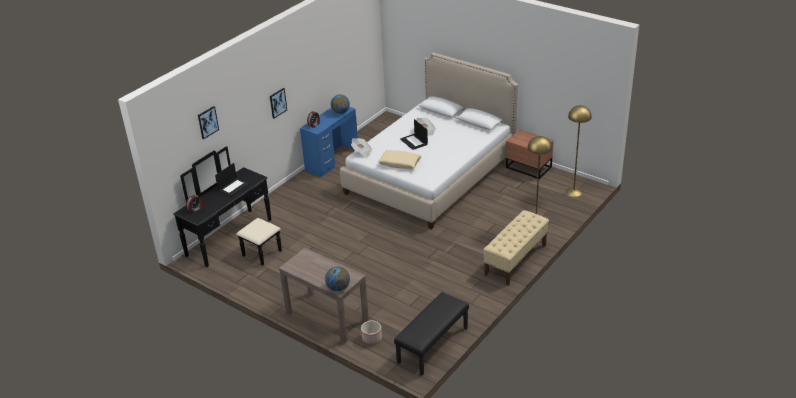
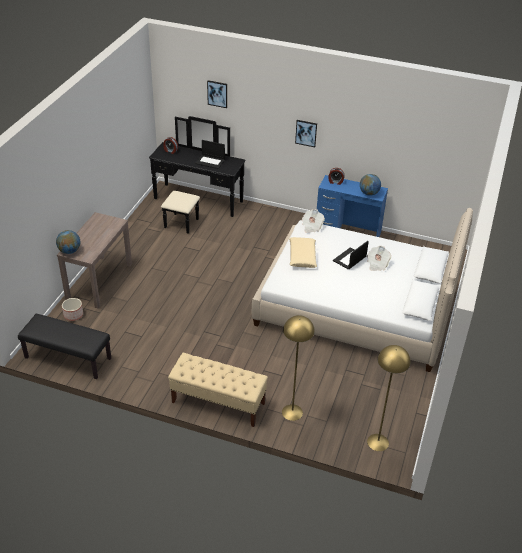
camera: 70 degrees right, 5 degrees up
(528, 168) = (411, 390): brown nightstand -> none

